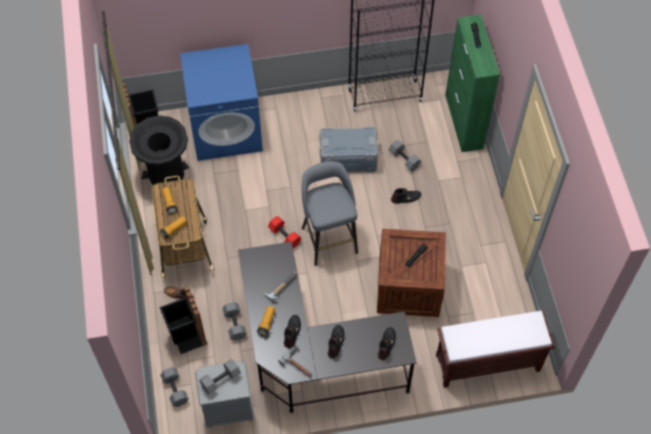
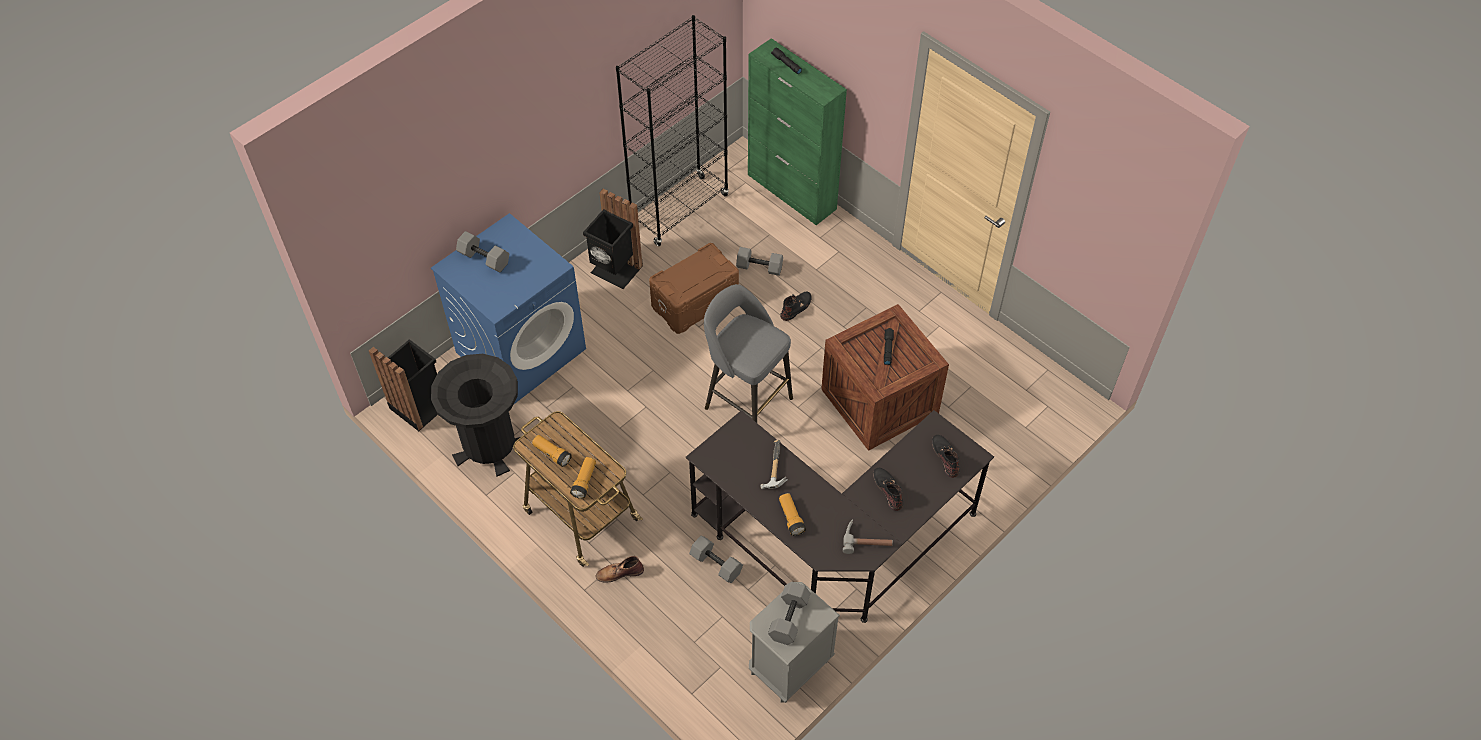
camera: 35 degrees left, 5 degrees down
(176, 390) = (707, 685): grey dumbbell -> grey dumbbell (485, 258)
(186, 336) = (669, 615): black trash can -> black trash can (615, 271)
(285, 236) = (692, 428): red dumbbell -> none
(292, 331) = (829, 509): black boot -> none
(348, 159) = (695, 302): grey storage box -> brown storage box
(486, 363) = (1029, 431): brown bench -> none

